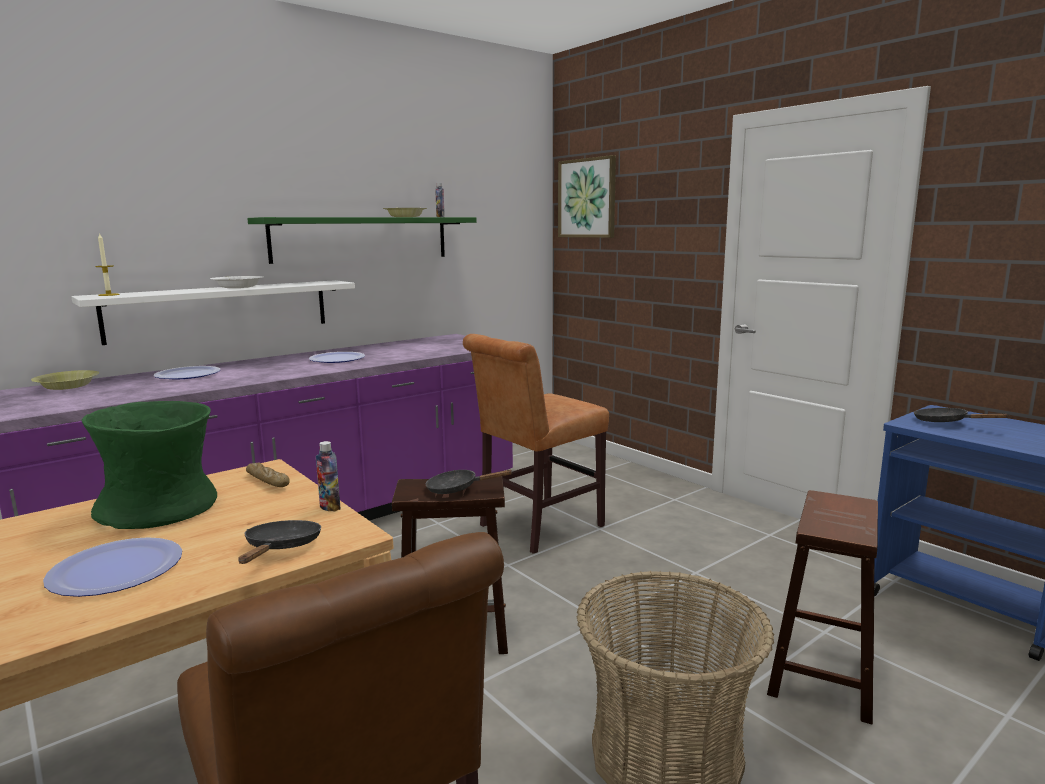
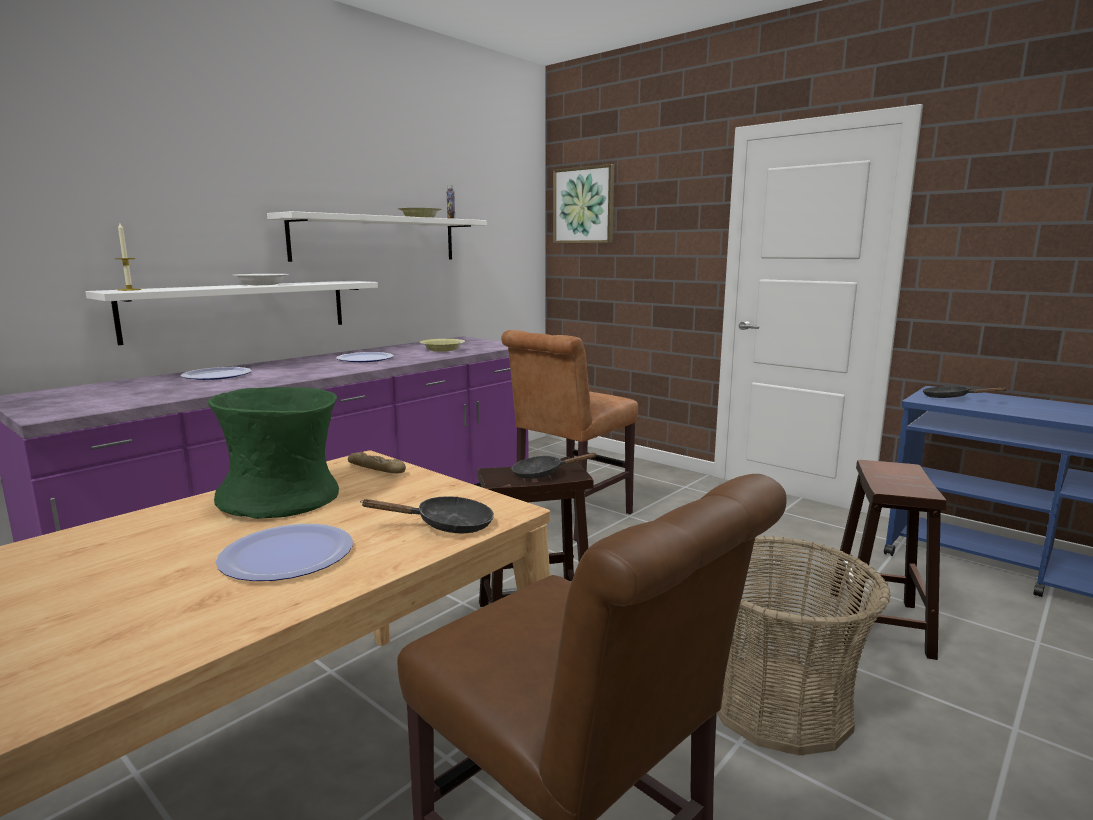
camera: 10 degrees left, 0 degrees up
(67, 386) = (88, 389): yellow bowl -> yellow bowl (443, 350)
(281, 548) = (447, 525): black frying pan -> black frying pan turned 90 degrees clockwise
(330, 507) = (463, 488): bottle -> none
(362, 239) = (377, 239): green shelf -> white shelf

